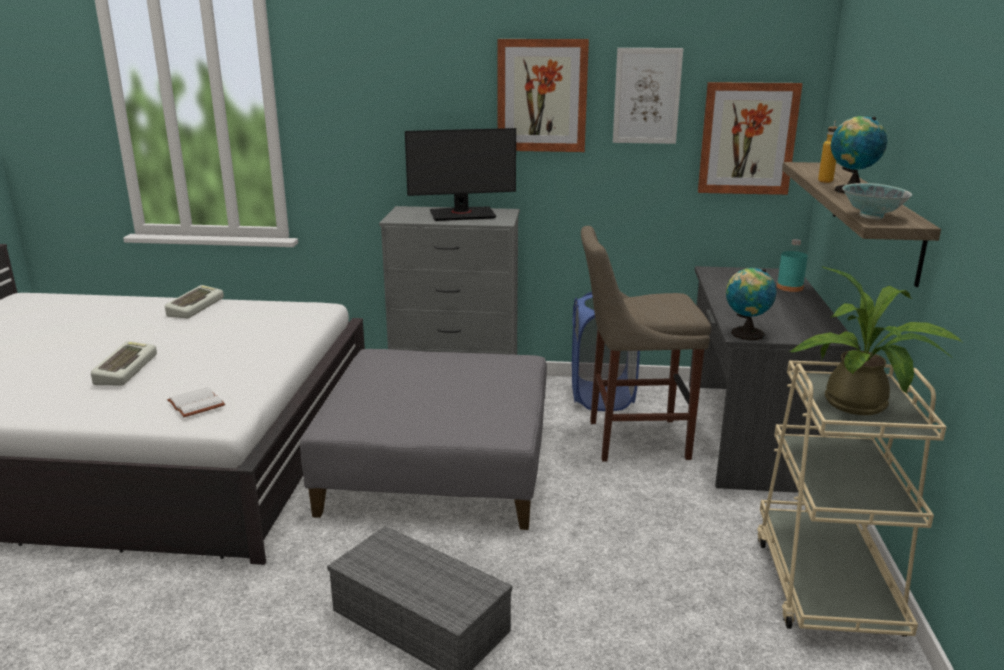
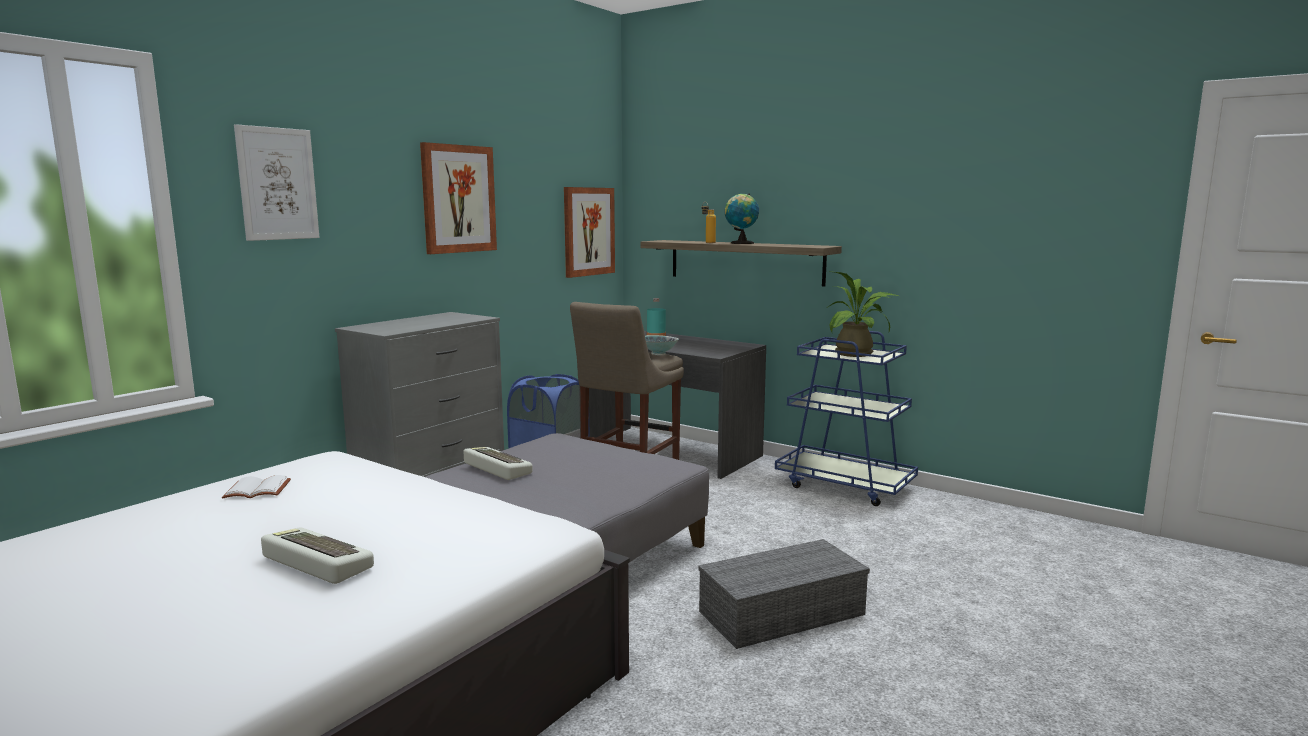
camera: 60 degrees left, 10 degrees down
(194, 307) = (162, 509): keyboard -> keyboard (495, 468)
(194, 404) = (502, 534): white book -> white book (256, 491)
(462, 214) = (427, 320): monitor -> none
(647, 96) = (529, 198): picture -> picture (277, 184)
(745, 334) = (715, 354): globe -> none
(825, 584) = (845, 485): beige cart -> blue cart
(871, 217) = (805, 246): bowl -> bowl (658, 354)

